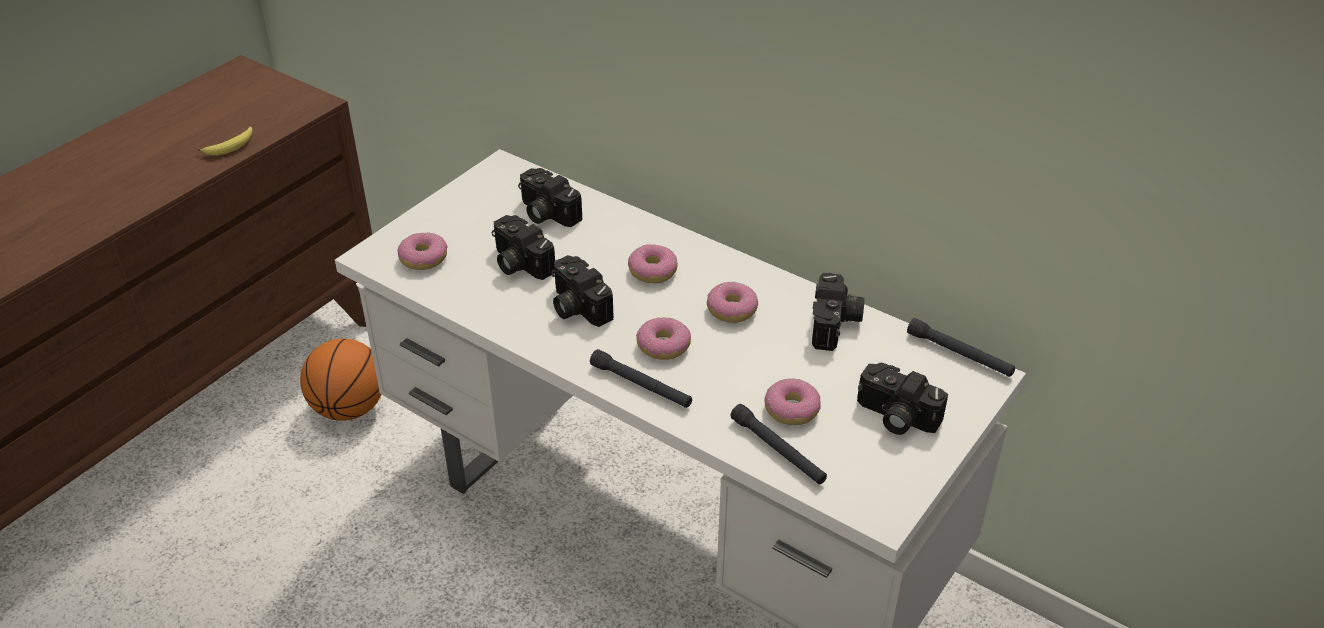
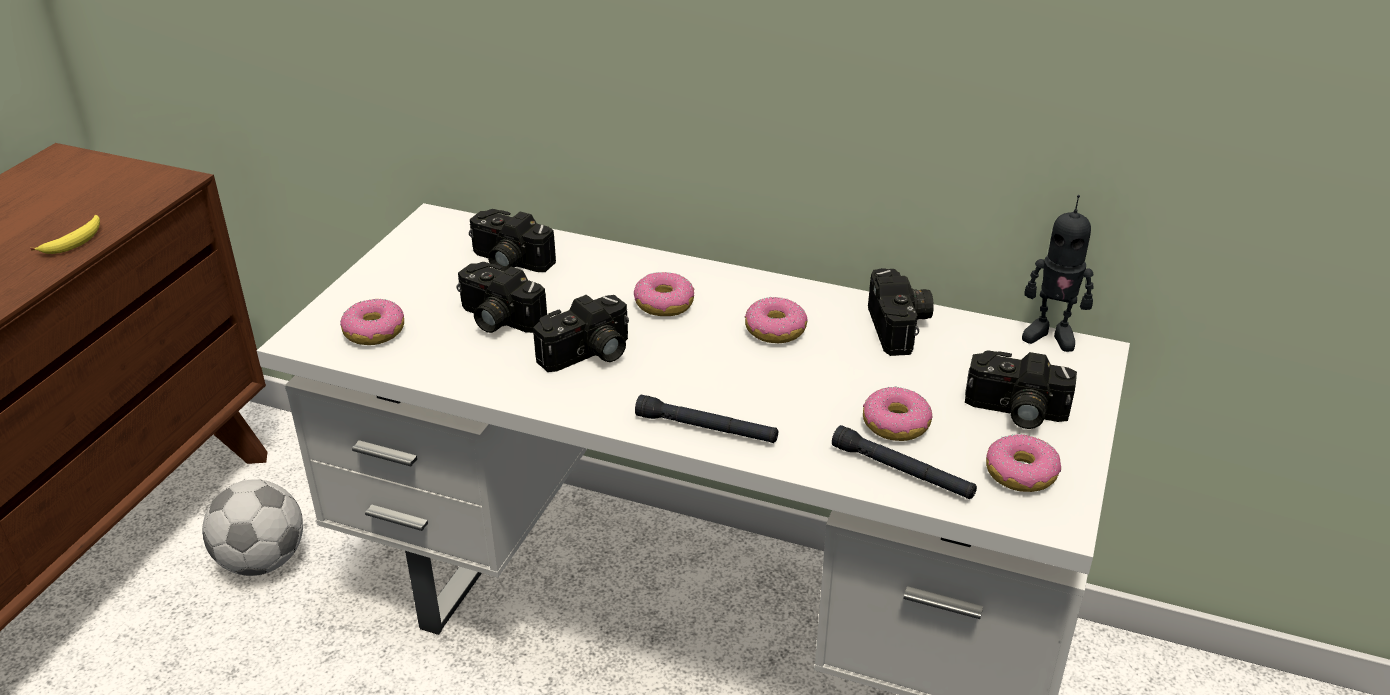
camera: 15 degrees left, 5 degrees down
(349, 408) = (262, 561): basketball -> football
(576, 306) = (588, 355): camera -> camera turned 75 degrees counterclockwise
(663, 346) = (713, 381): donut -> donut (1020, 474)
(959, 354) = (1050, 335): black flashlight -> toy robot

